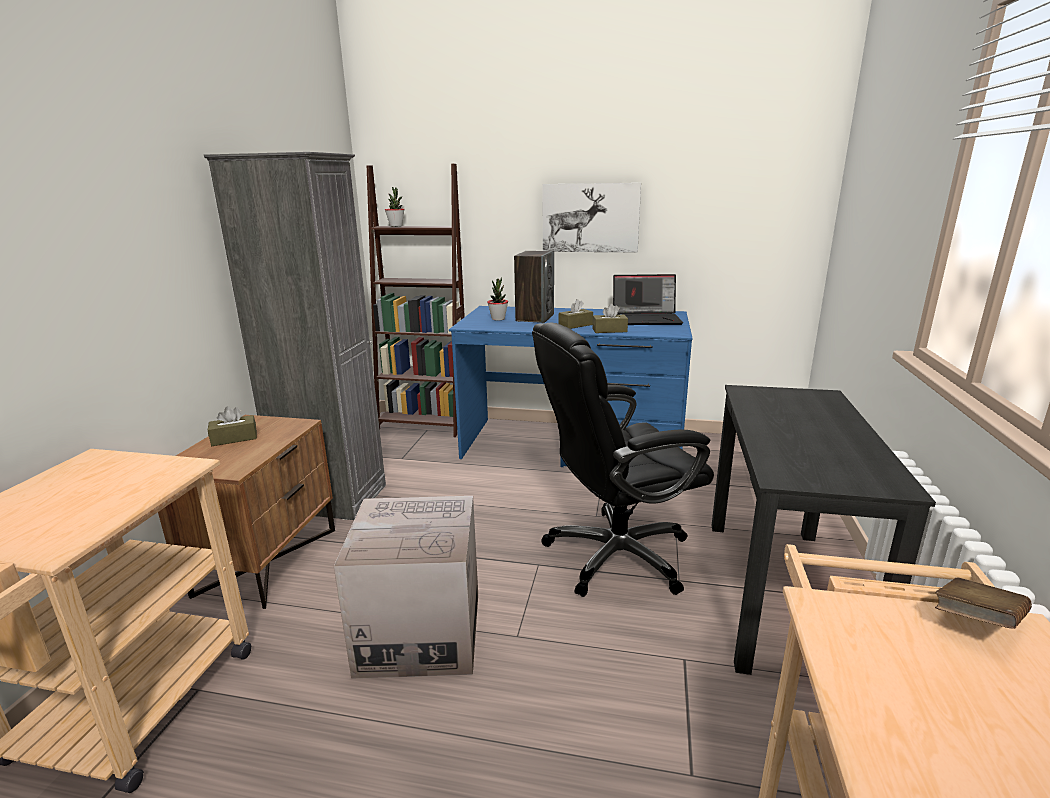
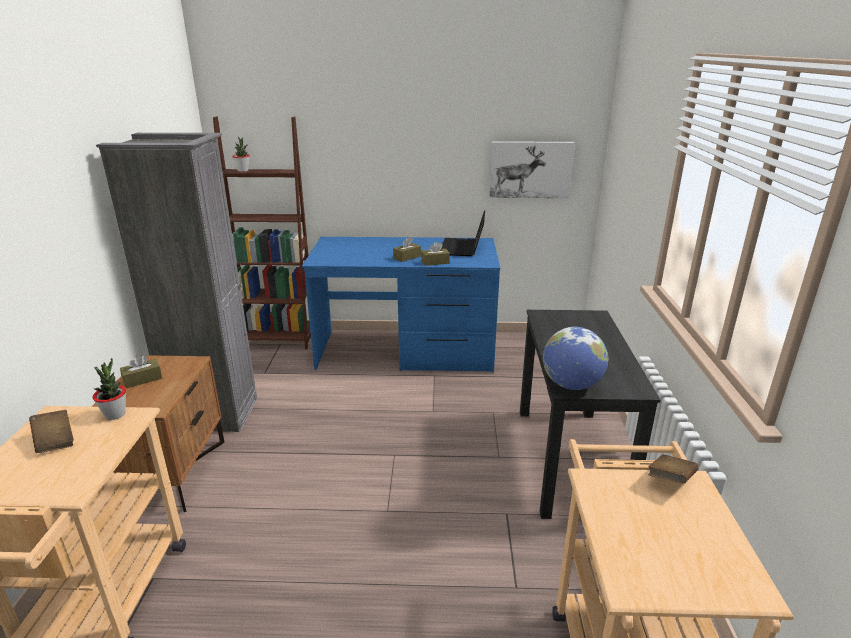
camera: 10 degrees left, 5 degrees up
(75, 486) = (55, 441): none -> brown book
(420, 632) = (314, 516): cardboard box -> none
(498, 319) = (341, 252): potted plant -> potted plant (115, 414)
(534, 318) = (371, 250): speaker -> none
(590, 218) = (413, 163): picture -> picture (530, 169)
(617, 555) = (452, 441): black office chair -> none
(647, 319) = (463, 248): laptop -> laptop turned 105 degrees clockwise
(788, 473) = (571, 385): none -> globe

